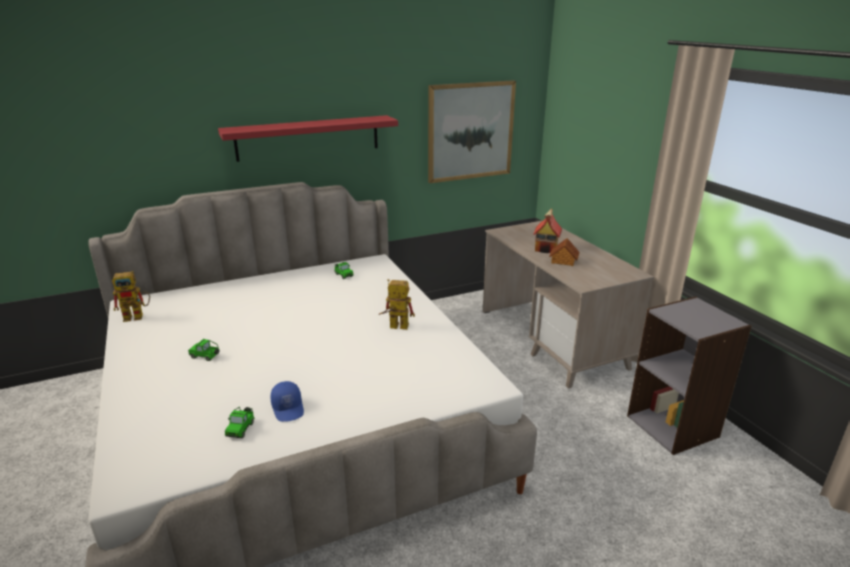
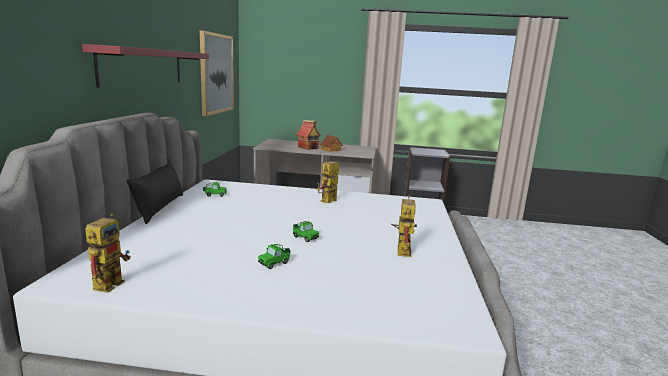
camera: 60 degrees left, 10 degrees down
(241, 428) = (414, 269): toy car -> toy car (304, 237)
(284, 271) = (159, 208): none -> black pillow
(288, 408) = (401, 250): blue cap -> toy robot

